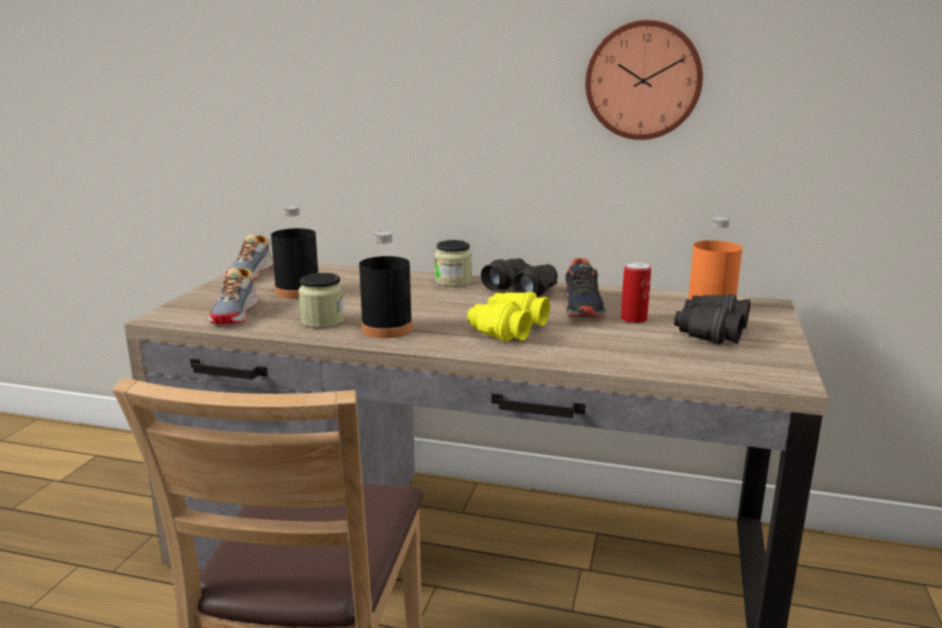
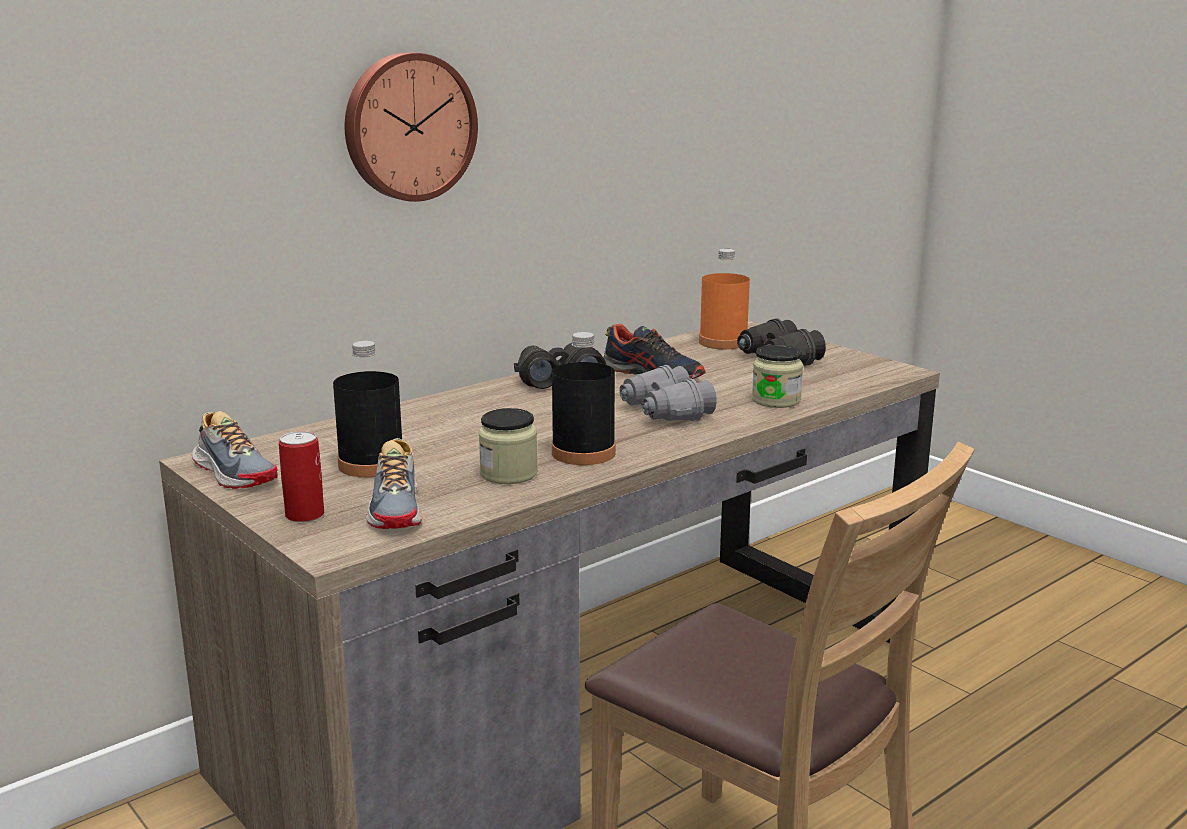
camera: 55 degrees left, 0 degrees up
(236, 313) = (397, 508): shoe -> shoe turned 45 degrees clockwise
(453, 282) = (482, 396): jar -> jar (776, 400)
(507, 329) = (664, 412): yellow binoculars -> grey binoculars
(633, 319) = (711, 369): can -> can (305, 515)
(643, 80) = (617, 117): wall clock -> wall clock (408, 127)

